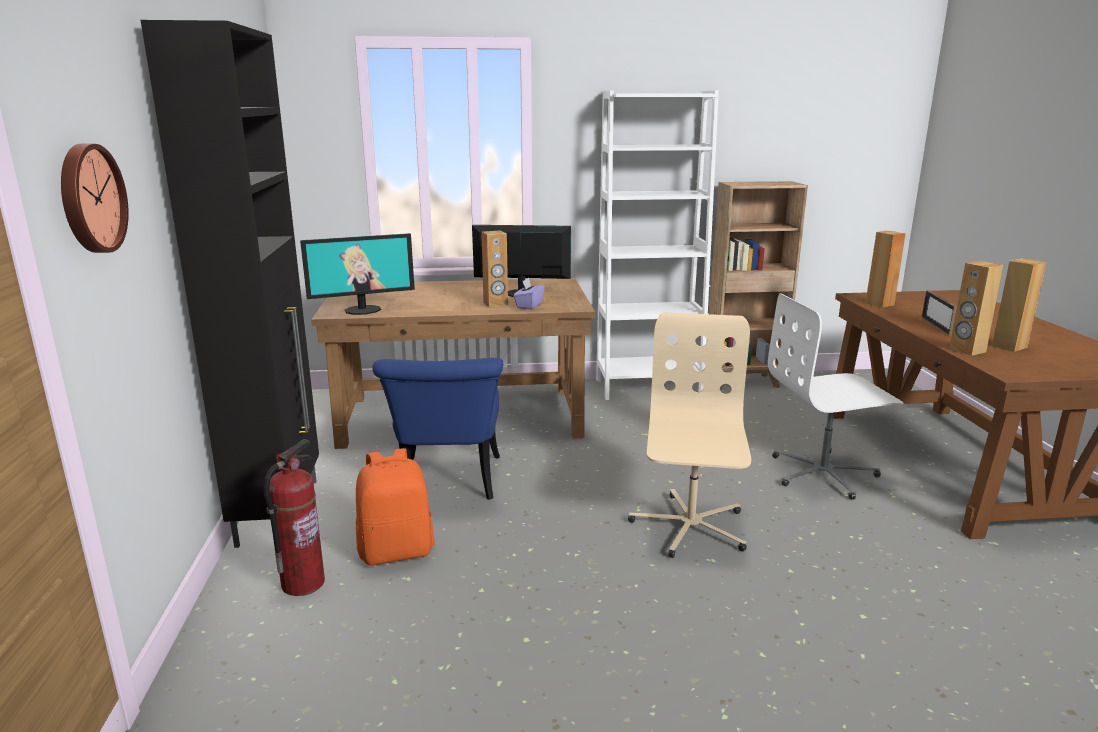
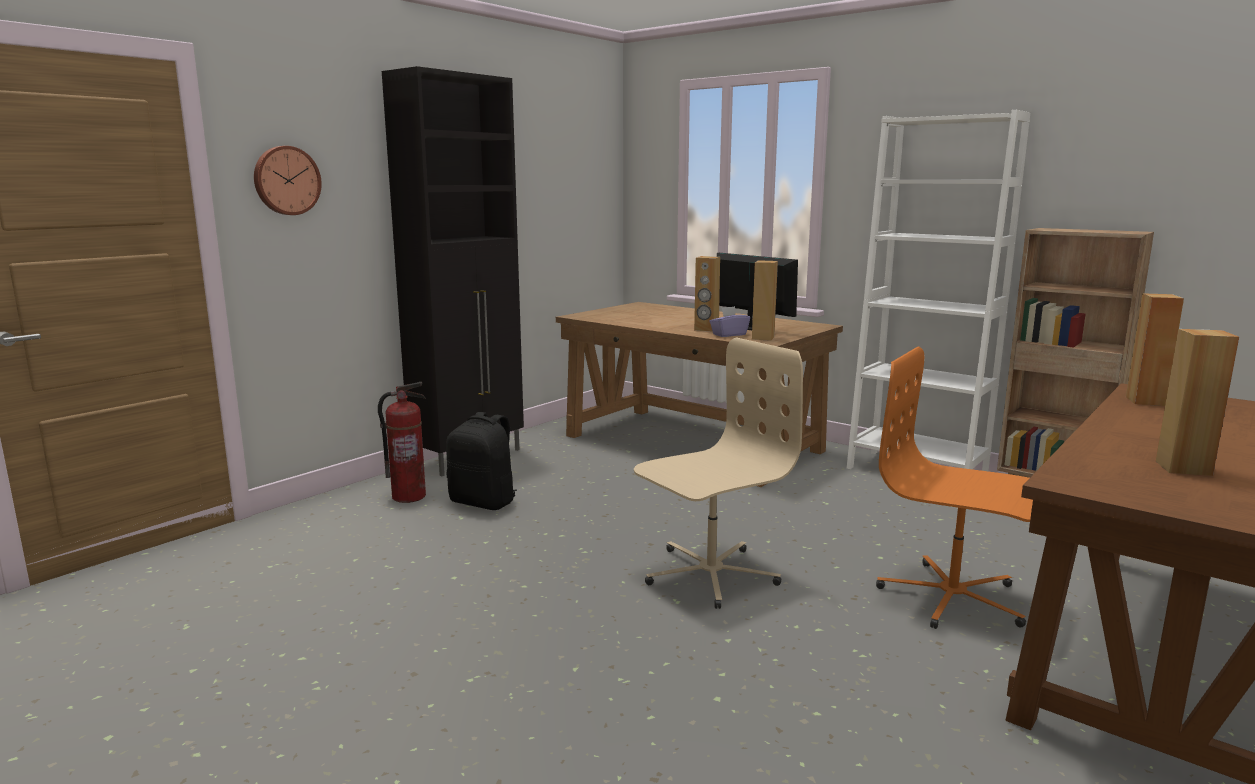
camera: 45 degrees right, 5 degrees down
(363, 310) = (602, 317): monitor -> none
(397, 551) = (484, 502): orange backpack -> black backpack
(449, 484) = (592, 480): blue chair -> none
(823, 474) = (952, 598): white office chair -> orange office chair
(935, 326) = (1144, 431): picture frame -> none
(967, 350) = (1092, 455): brown speaker -> brown speaker (762, 338)

